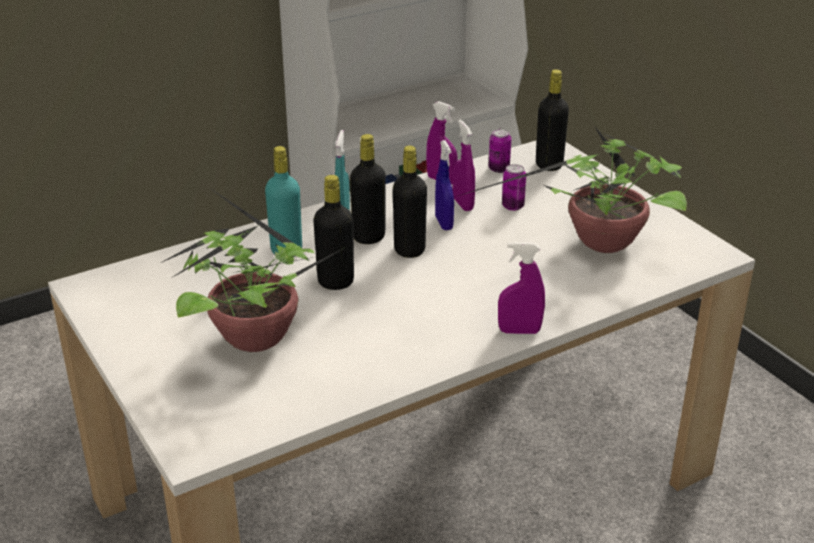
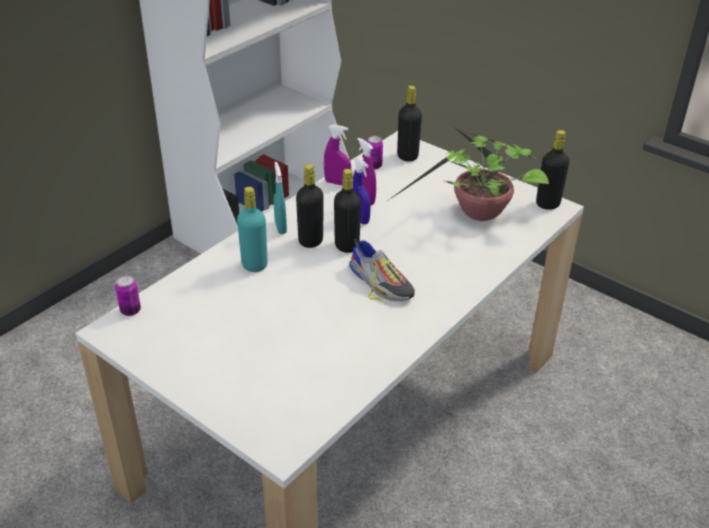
camera: 20 degrees left, 5 degrees up
(253, 336) = (272, 343): potted plant -> none
(335, 282) = (307, 284): black bottle -> black bottle (547, 204)
(426, 297) = (381, 282): none -> shoe
(512, 206) = (401, 195): can -> can (130, 311)
(519, 331) = (461, 295): purple spray bottle -> none

